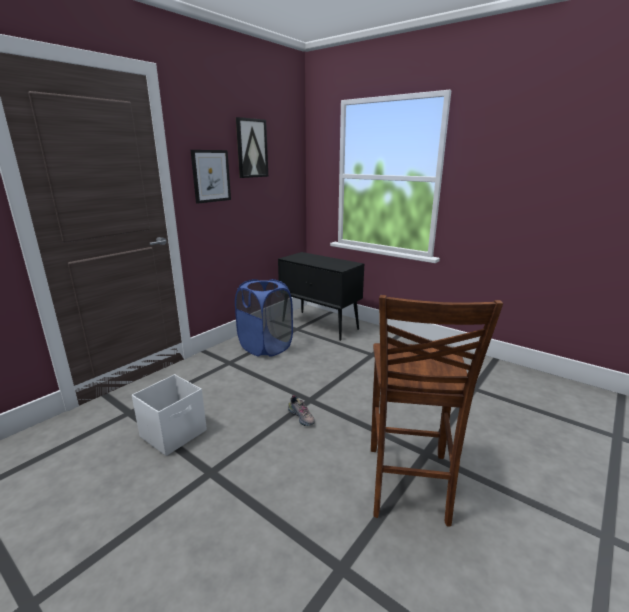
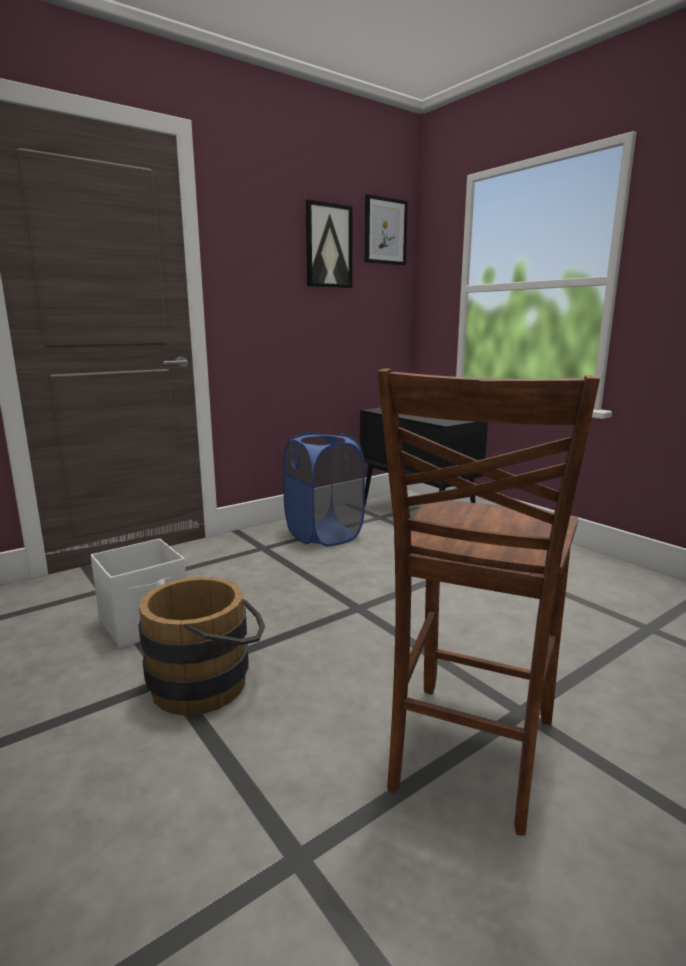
camera: 15 degrees right, 5 degrees down
(211, 176) = (262, 280): picture -> picture (385, 231)
(239, 469) = (209, 682): none -> brown bucket
(302, 417) = (335, 628): shoe -> none

